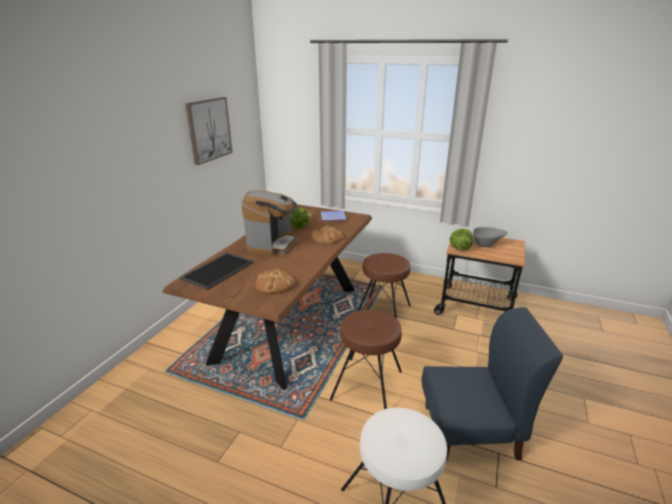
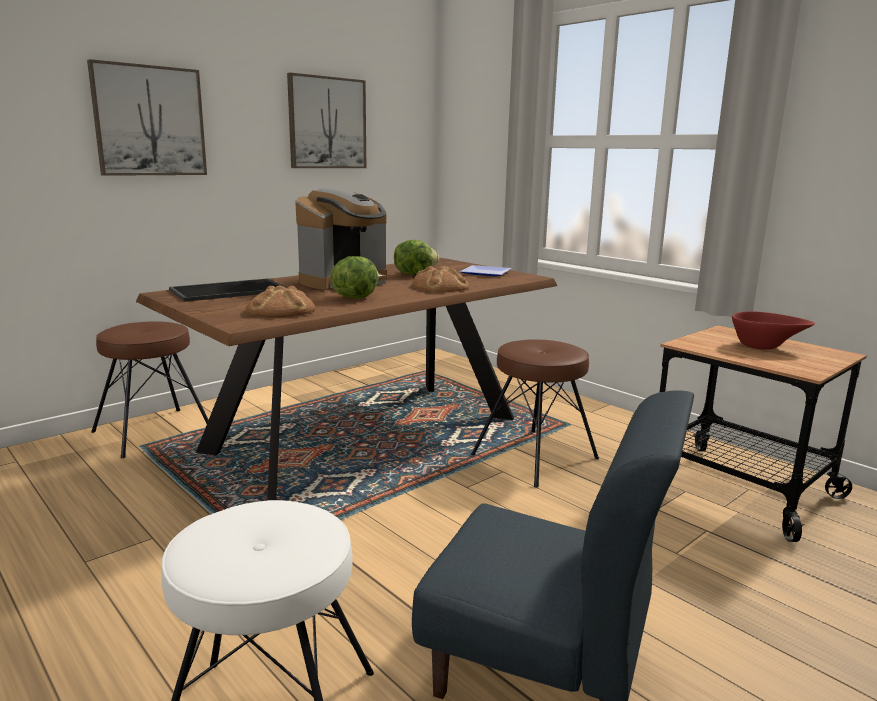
camera: 25 degrees right, 10 degrees down
(116, 159) = (149, 121): none -> picture
(368, 385) = (409, 541): brown stool -> brown stool (153, 432)
(460, 248) = (696, 343): lettuce -> lettuce (355, 297)
(487, 244) = (765, 347): grey bowl -> red bowl

